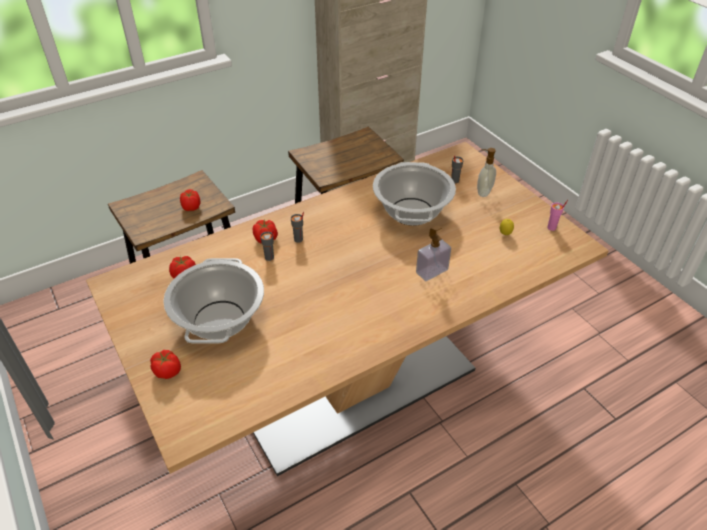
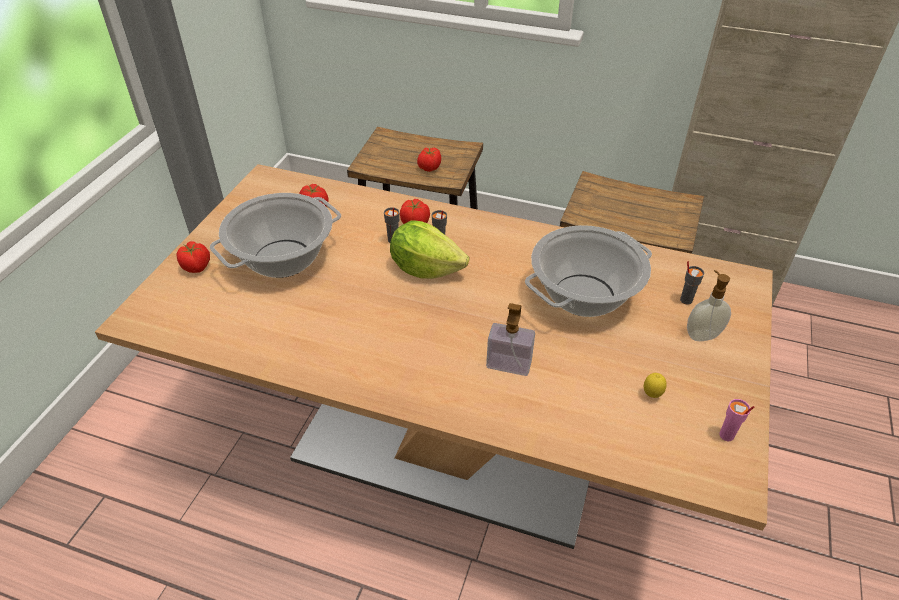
camera: 50 degrees right, 0 degrees up
(314, 258) = (425, 268): none -> lettuce

